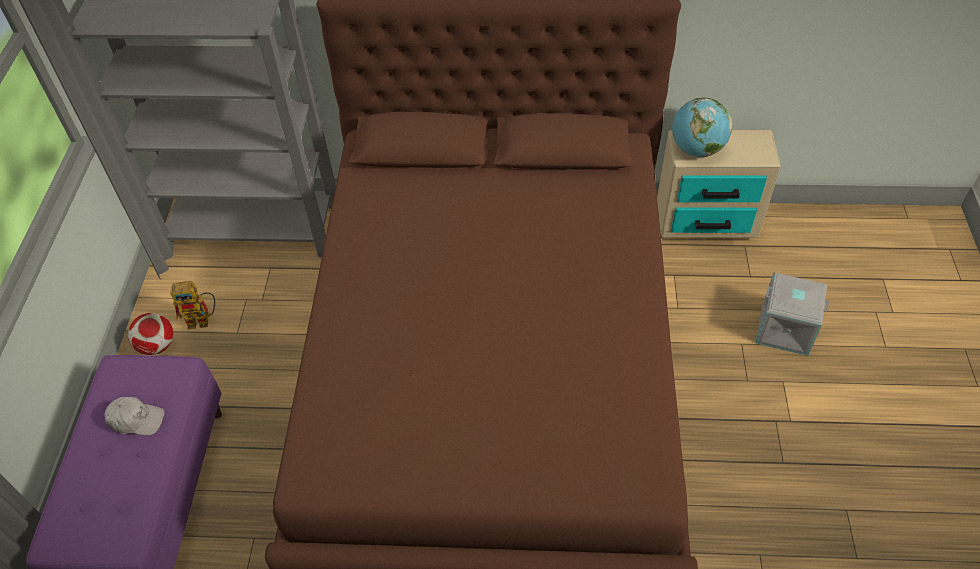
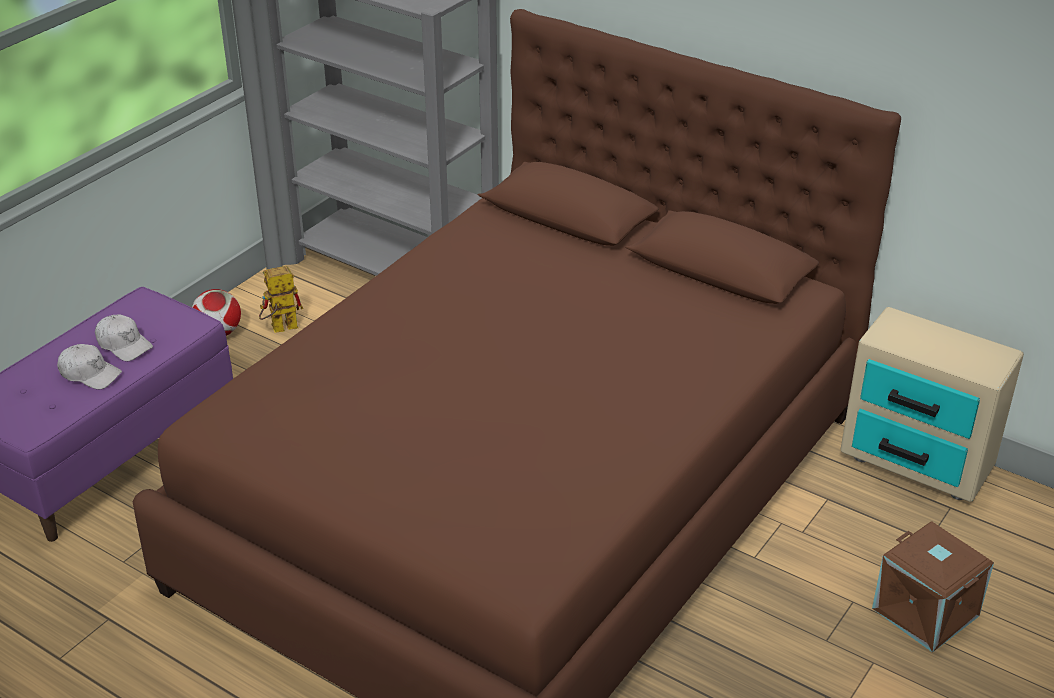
camera: 30 degrees right, 15 degrees down
(130, 463) = (90, 374): none -> white cap
(203, 319) = (279, 329): toy robot -> toy robot turned 135 degrees clockwise
(697, 149) = (903, 335): globe -> none
(785, 328) = (927, 611): grey storage box -> brown storage box

